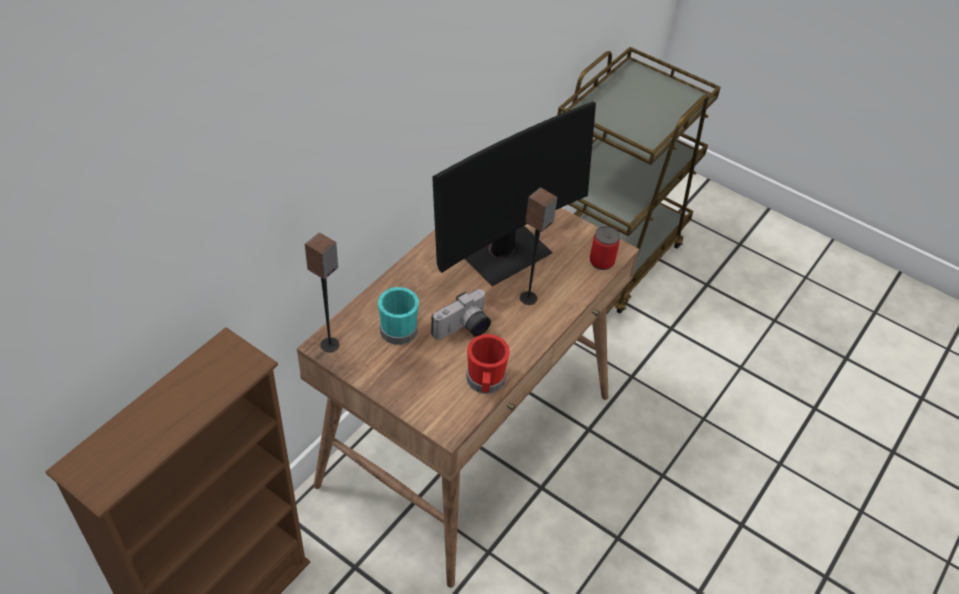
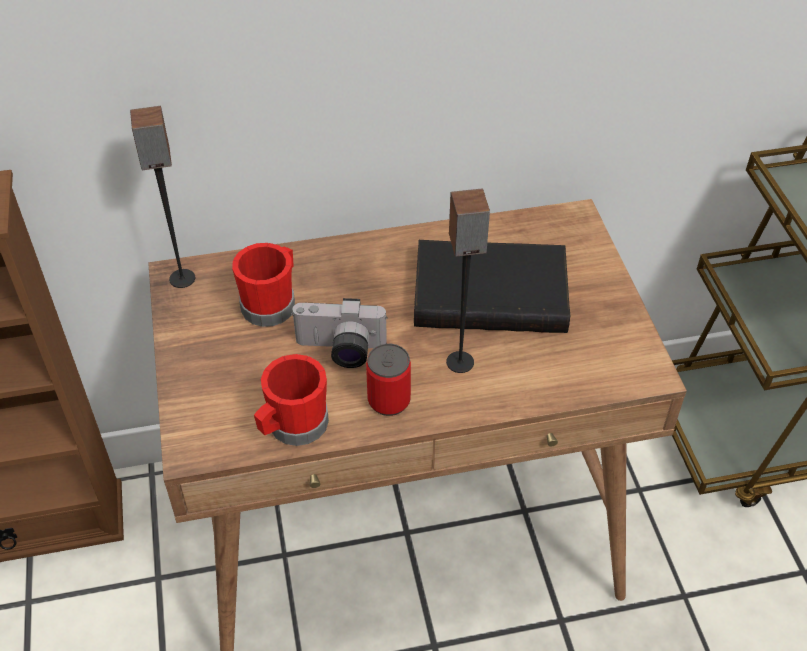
camera: 45 degrees right, 0 degrees up
(398, 327) = (272, 303): turquoise mug -> red mug
(503, 252) = (491, 291): monitor -> black book
(601, 261) = (610, 375): can -> can (389, 400)

